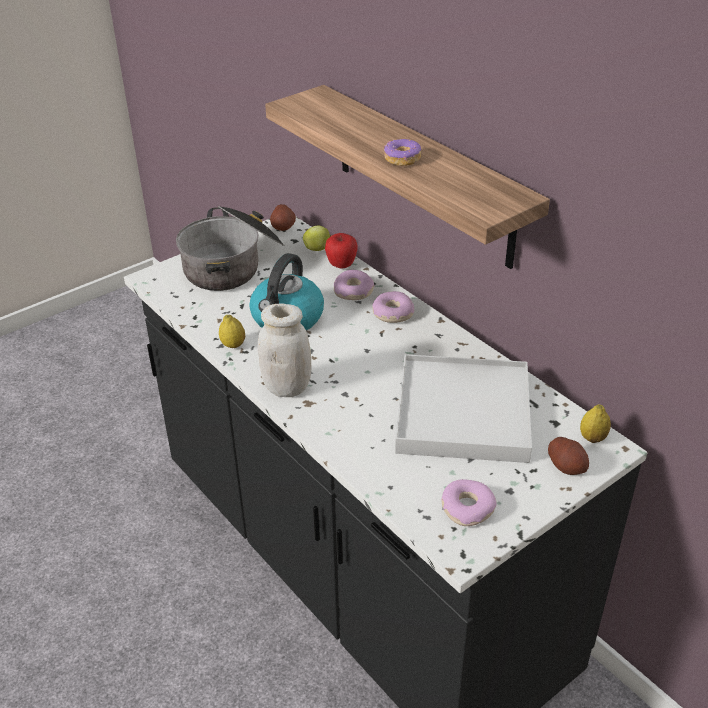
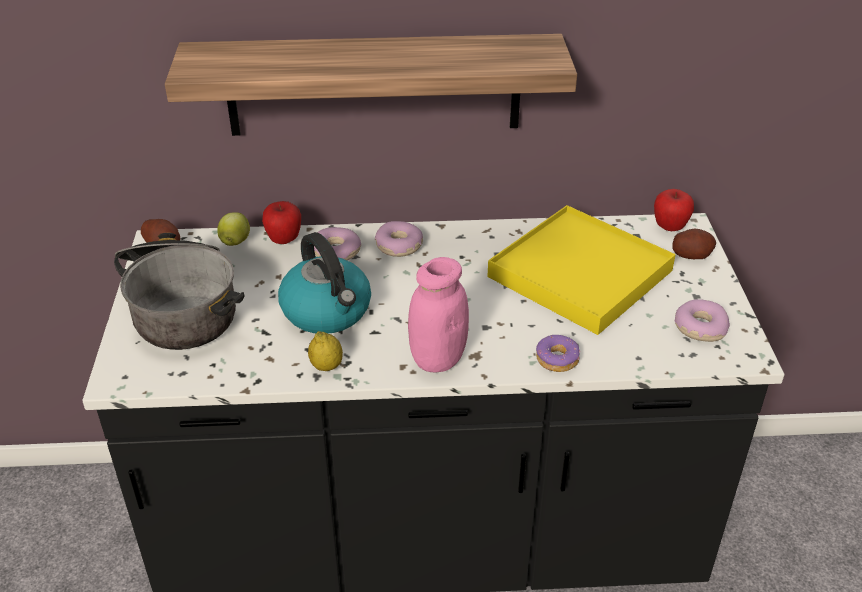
camera: 55 degrees left, 0 degrees up
(287, 387) = (438, 359): white jar -> pink jar
(402, 159) = (404, 62): donut -> donut (557, 359)
(463, 413) = (580, 273): white tray -> yellow tray
(592, 438) = (669, 227): lemon -> apple

